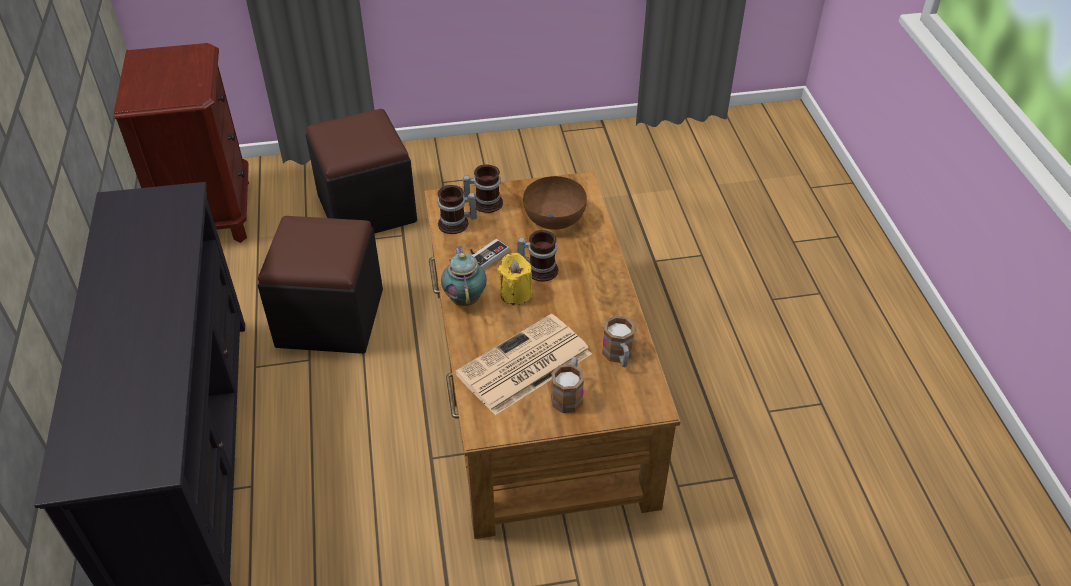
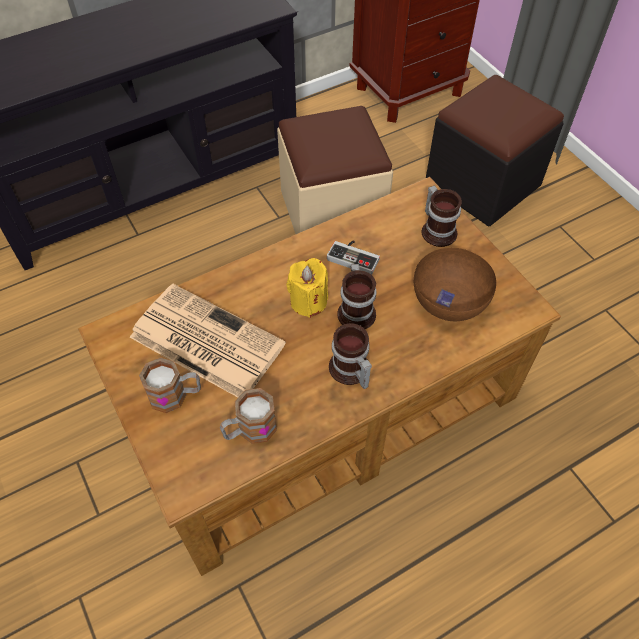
camera: 70 degrees right, 10 degrees up
(330, 318) = (332, 212): black ottoman -> beige ottoman
(456, 224) = (390, 218): mug -> mug (349, 371)
(465, 298) = (283, 261): teapot -> none

